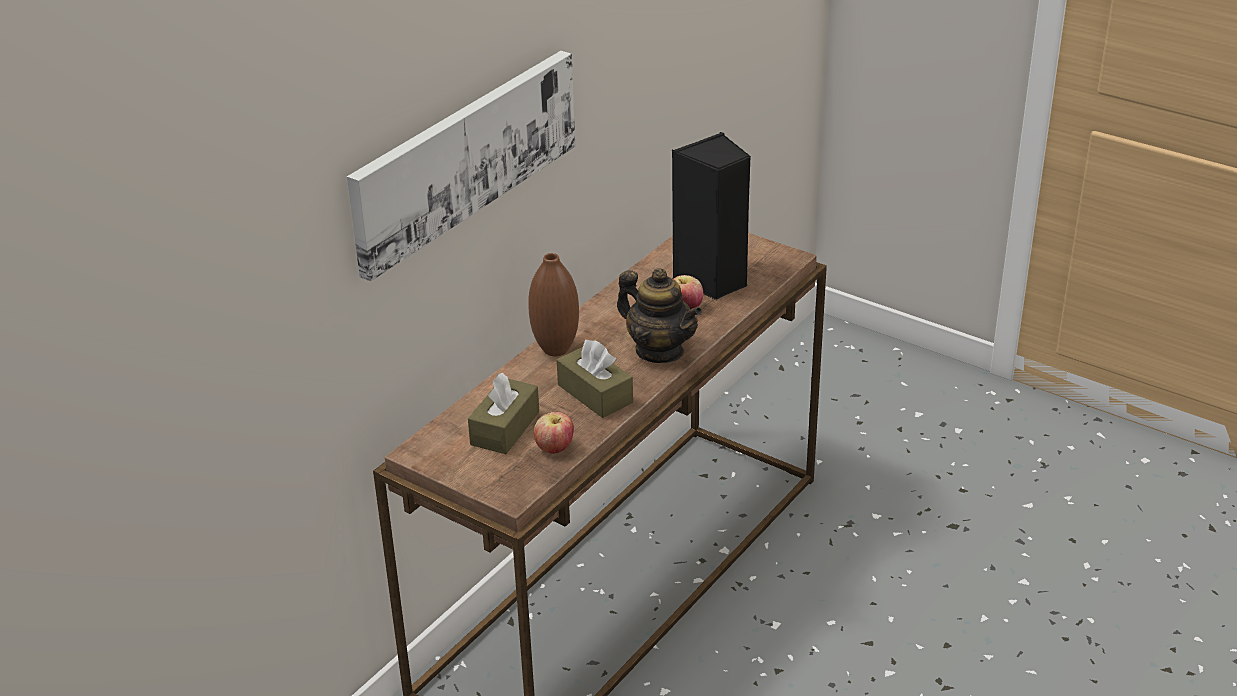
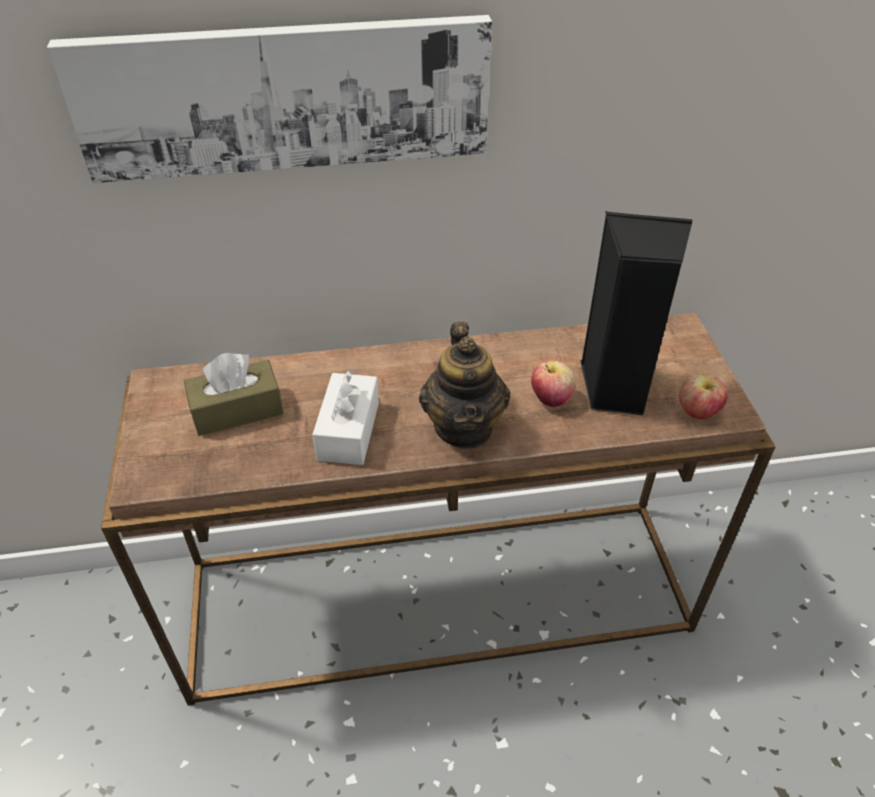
camera: 45 degrees right, 10 degrees up
(554, 448) = (238, 460): apple -> apple (697, 412)
(555, 350) = (385, 364): brown vase -> none
(595, 394) = (348, 431): brown tissue box -> white tissue box

